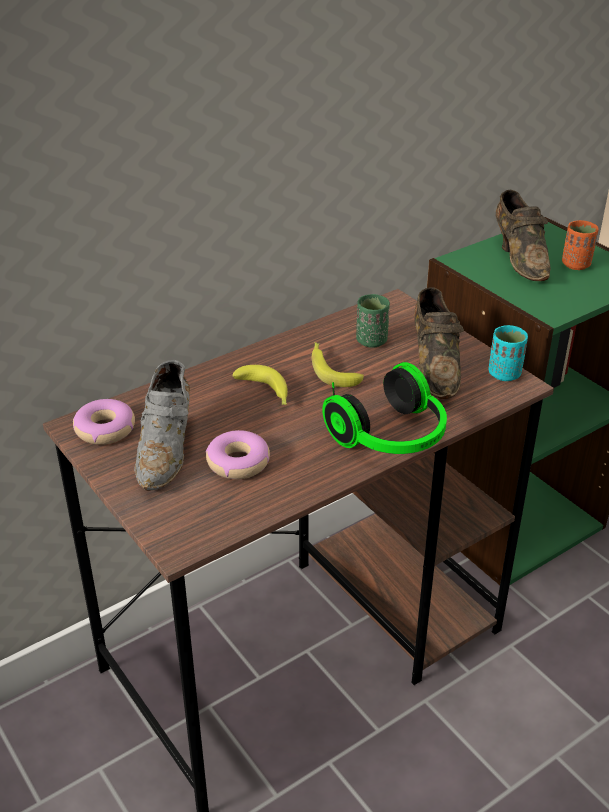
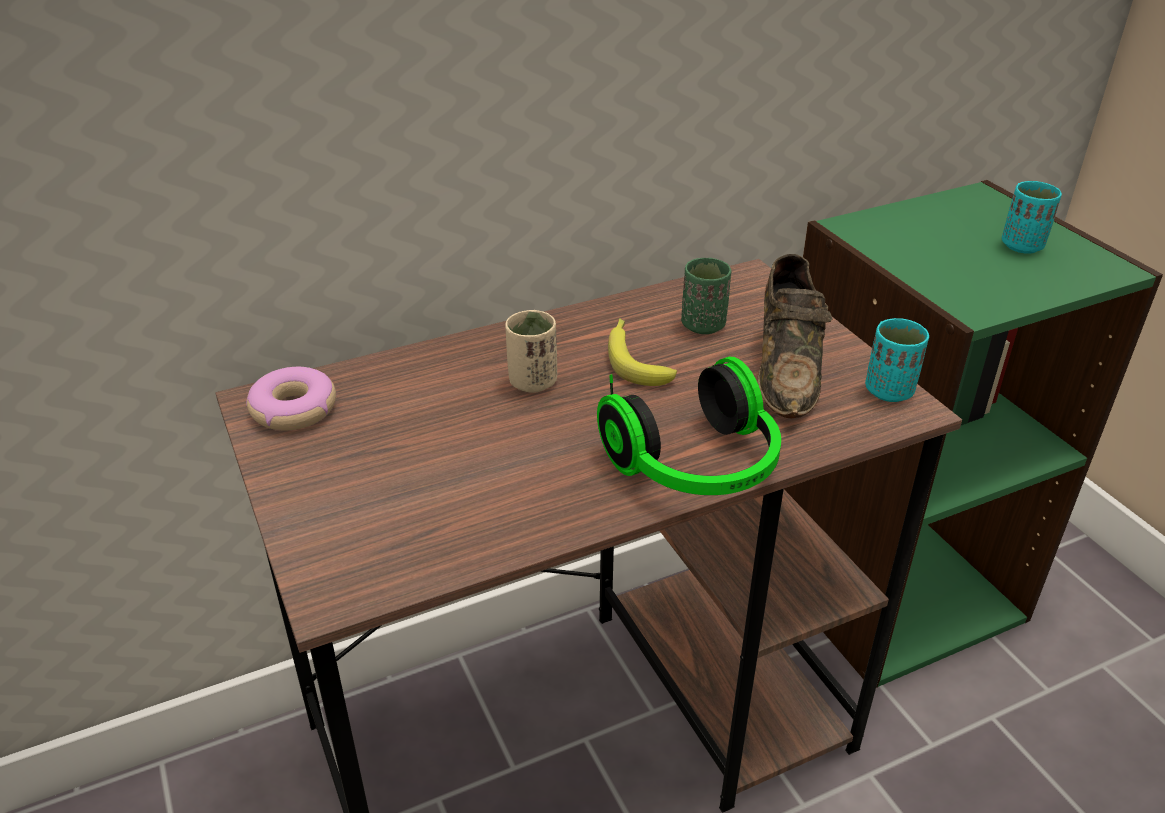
camera: 10 degrees right, 0 degrees up
(167, 449) = (367, 447): grey shoe -> none
(238, 462) = (461, 478): donut -> none
(266, 393) = (532, 382): banana -> beige cup
(520, 258) = (940, 231): brown shoe -> none
(576, 265) = (1022, 246): orange cup -> turquoise cup

